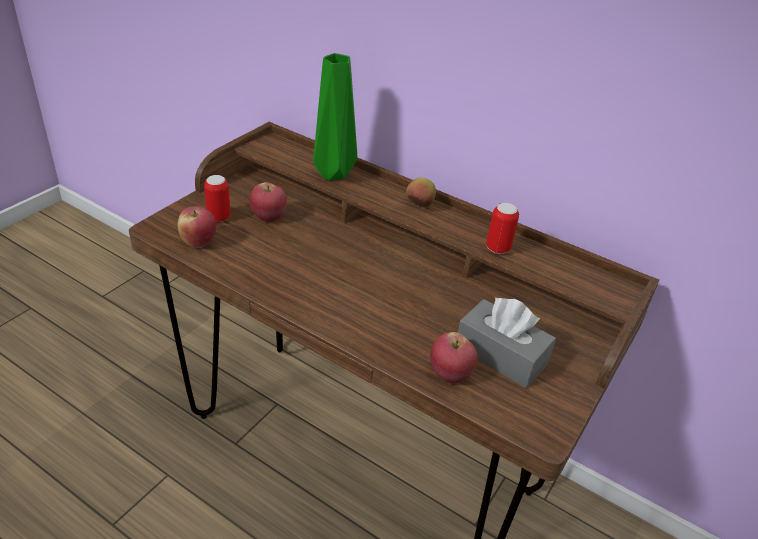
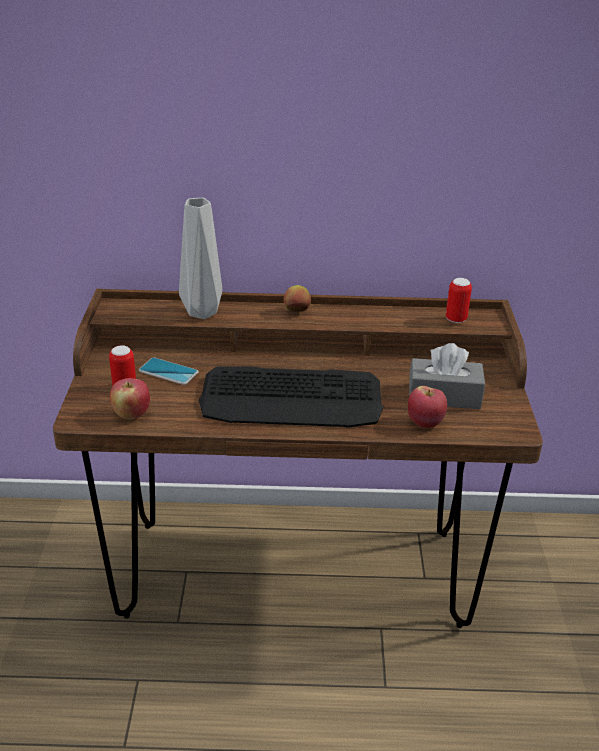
camera: 30 degrees left, 5 degrees down
(269, 218) = (168, 372): apple -> phone
(335, 174) = (204, 312): green vase -> grey vase
(345, 289) = (292, 399): none -> keyboard
(498, 248) = (385, 320): can -> can (456, 319)

